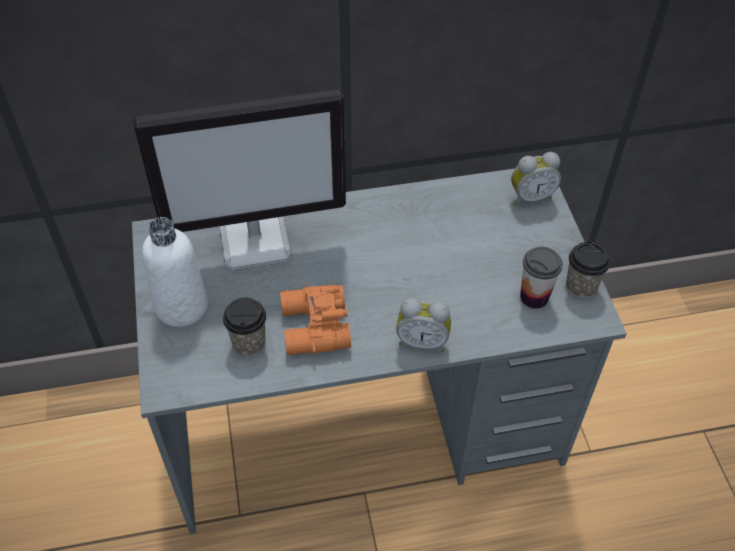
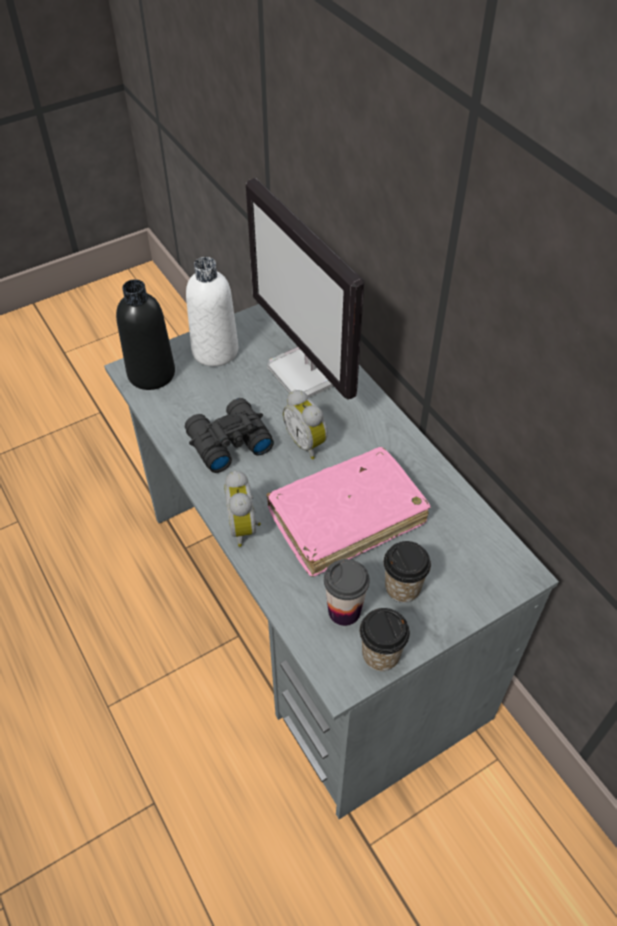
camera: 70 degrees right, 0 degrees up
(182, 371) = (151, 373): none -> black bottle
(249, 343) = (195, 404): cup -> cup (402, 588)
(313, 328) = (227, 442): orange binoculars -> black binoculars
(441, 266) = (347, 517): none -> pink book
(530, 197) = (492, 574): alarm clock -> alarm clock (307, 442)

